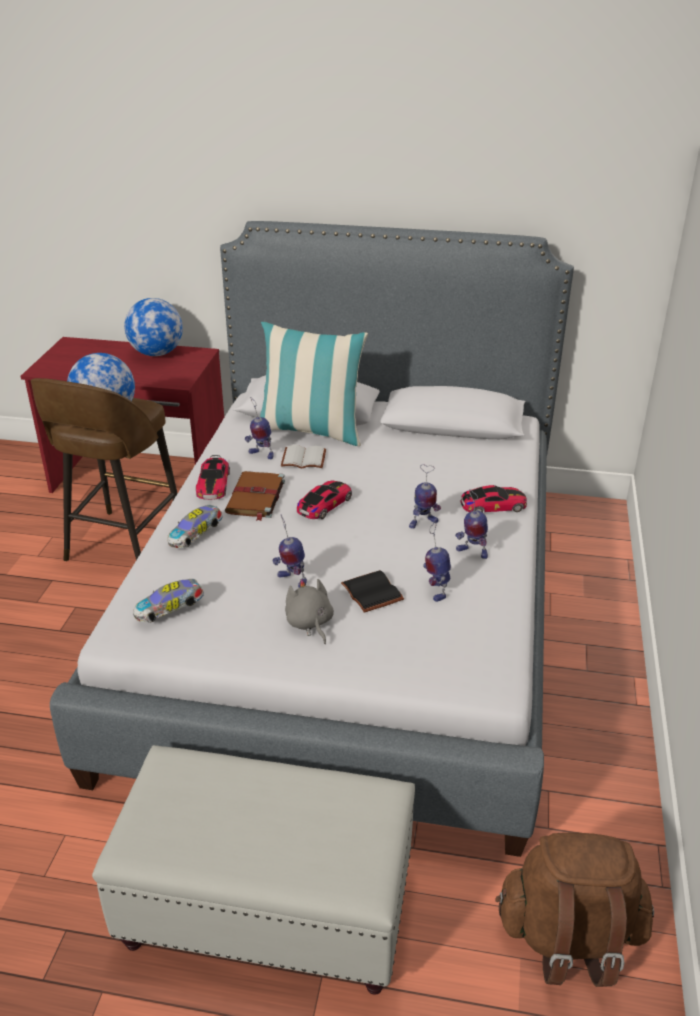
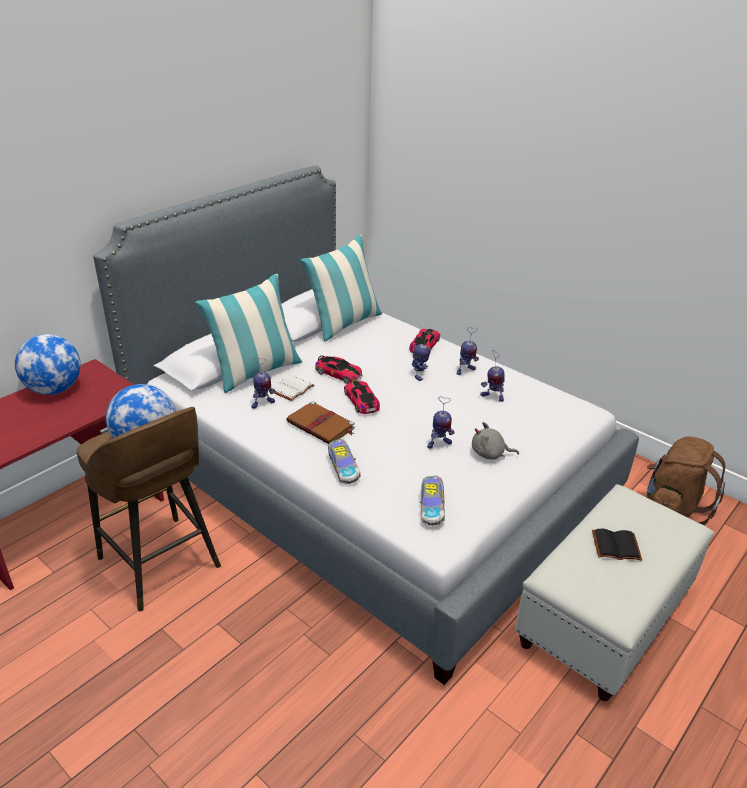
camera: 60 degrees left, 0 degrees up
(213, 484) = (280, 438): toy car -> toy car (338, 374)
(374, 592) = (477, 419): black book -> black book (616, 545)
(469, 442) = (344, 324): none -> pillow

